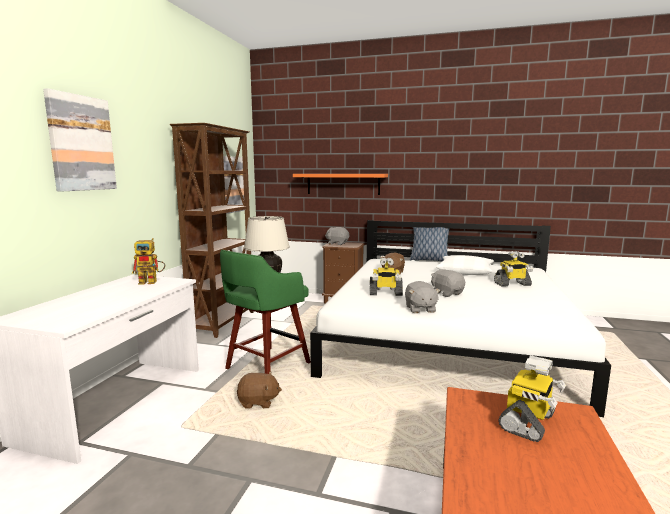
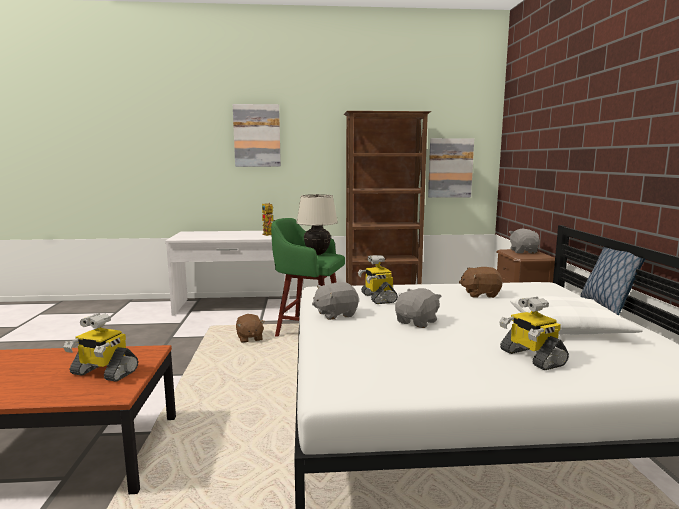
camera: 70 degrees right, 0 degrees up
(343, 184) = (553, 171): orange shelf -> none

